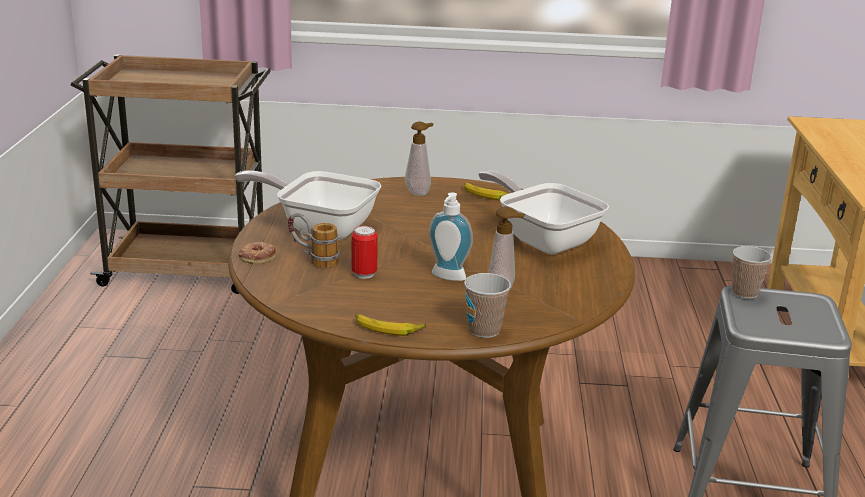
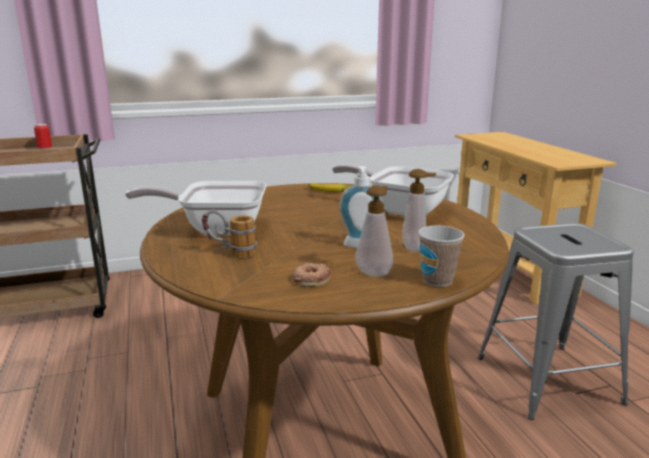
camera: 20 degrees left, 5 degrees down
(257, 256) = (175, 259): donut -> donut (311, 279)
(364, 274) = (287, 256): can -> can (45, 149)
(388, 329) = (353, 296): banana -> none
(419, 192) = (276, 195): soap dispenser -> soap dispenser (375, 272)
(745, 293) = (533, 230): cup -> none

